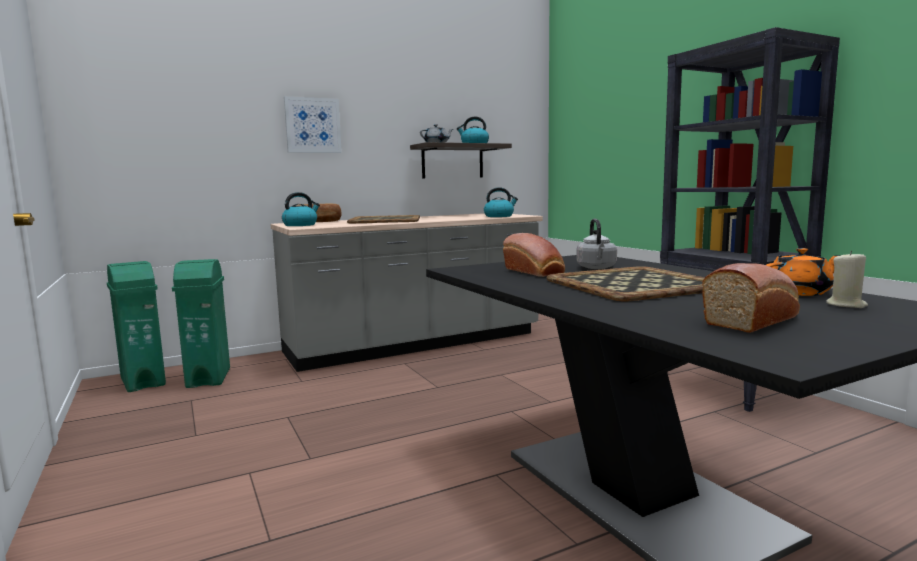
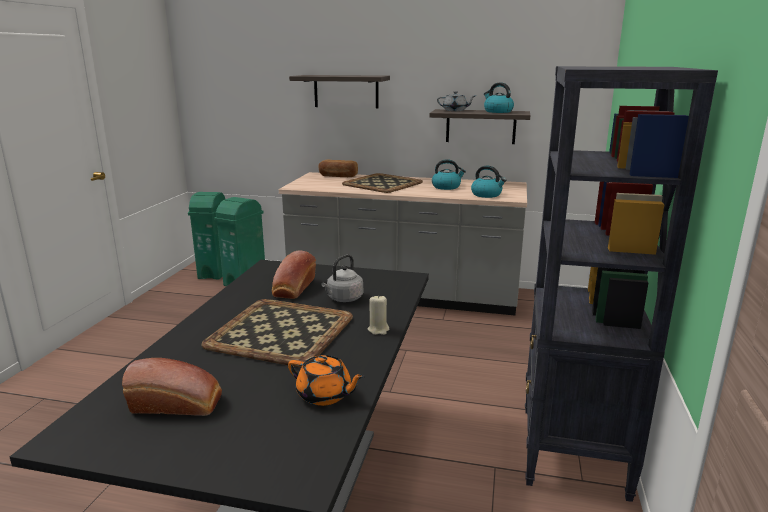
camera: 40 degrees right, 10 degrees up
(300, 225) = (308, 181): kettle -> kettle (446, 187)
(312, 125) = (346, 91): picture -> shelf
(846, 305) = (285, 424): beige candle -> beige candle (378, 329)

